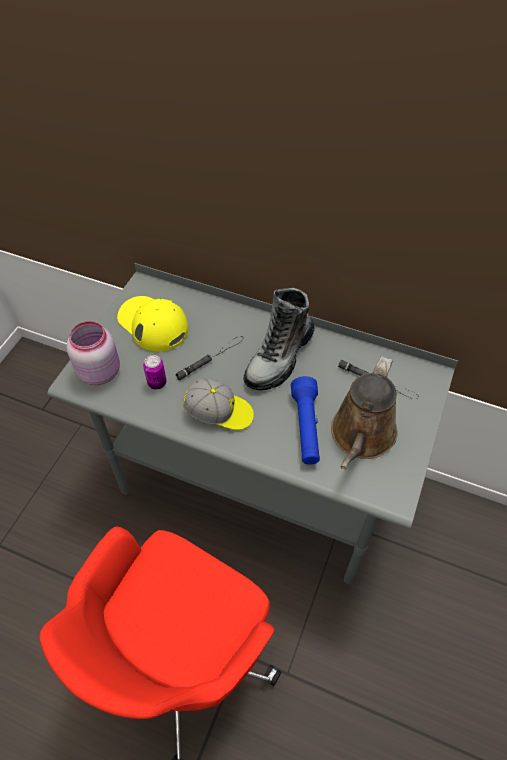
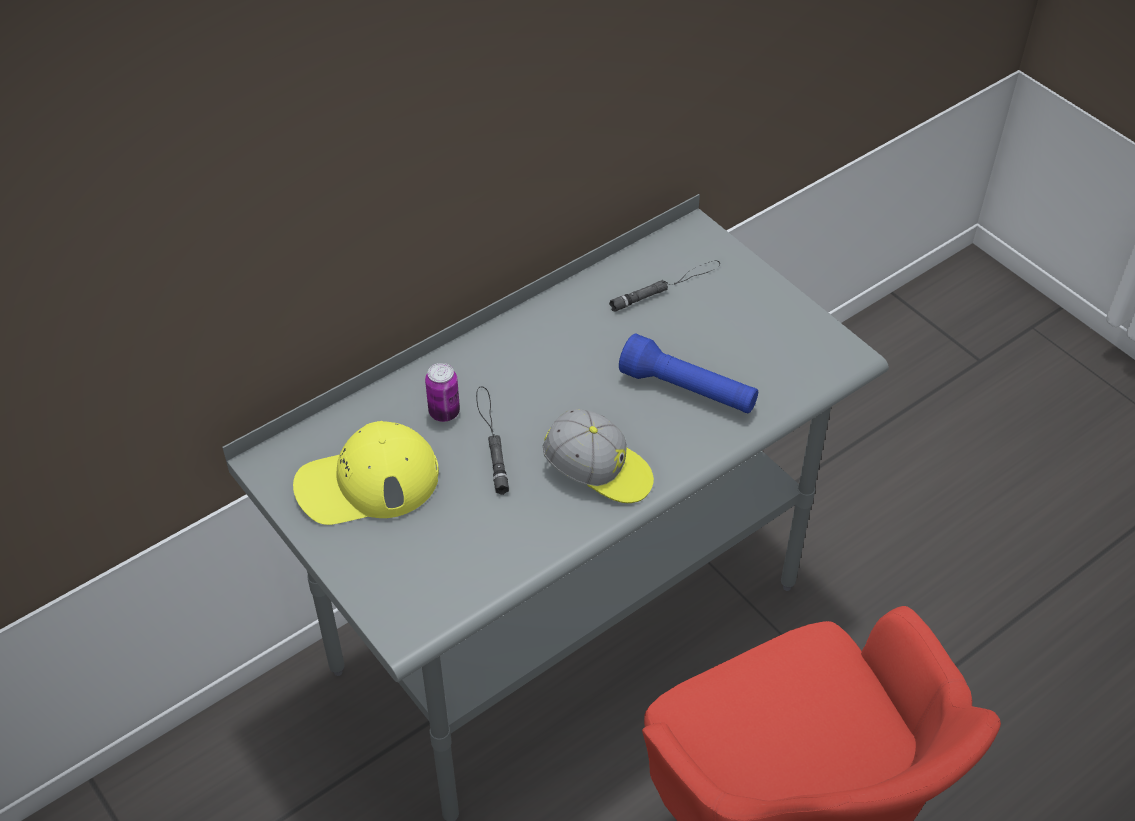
camera: 60 degrees left, 5 degrees down
(99, 371) = (410, 586): pink jar -> none
(157, 383) = (490, 522): can -> can (444, 412)
(219, 413) = (598, 471): cap -> cap turned 75 degrees clockwise
(279, 357) = (551, 364): boot -> none
(361, 436) = (739, 344): brown watering can -> none

